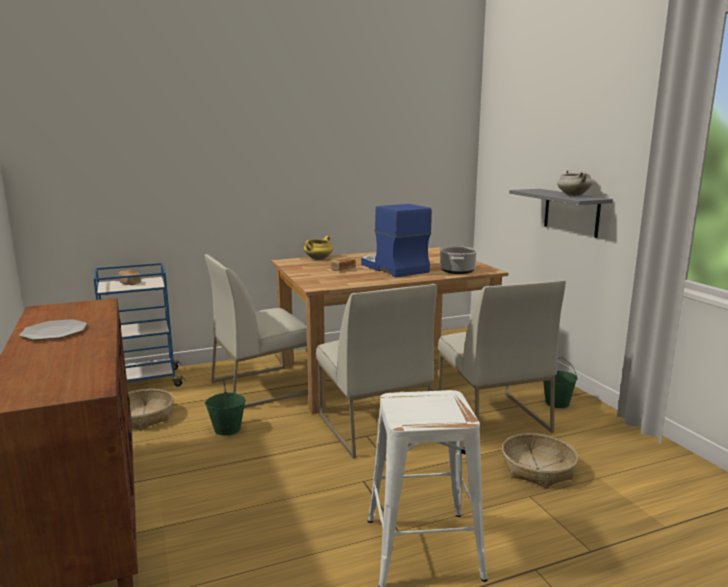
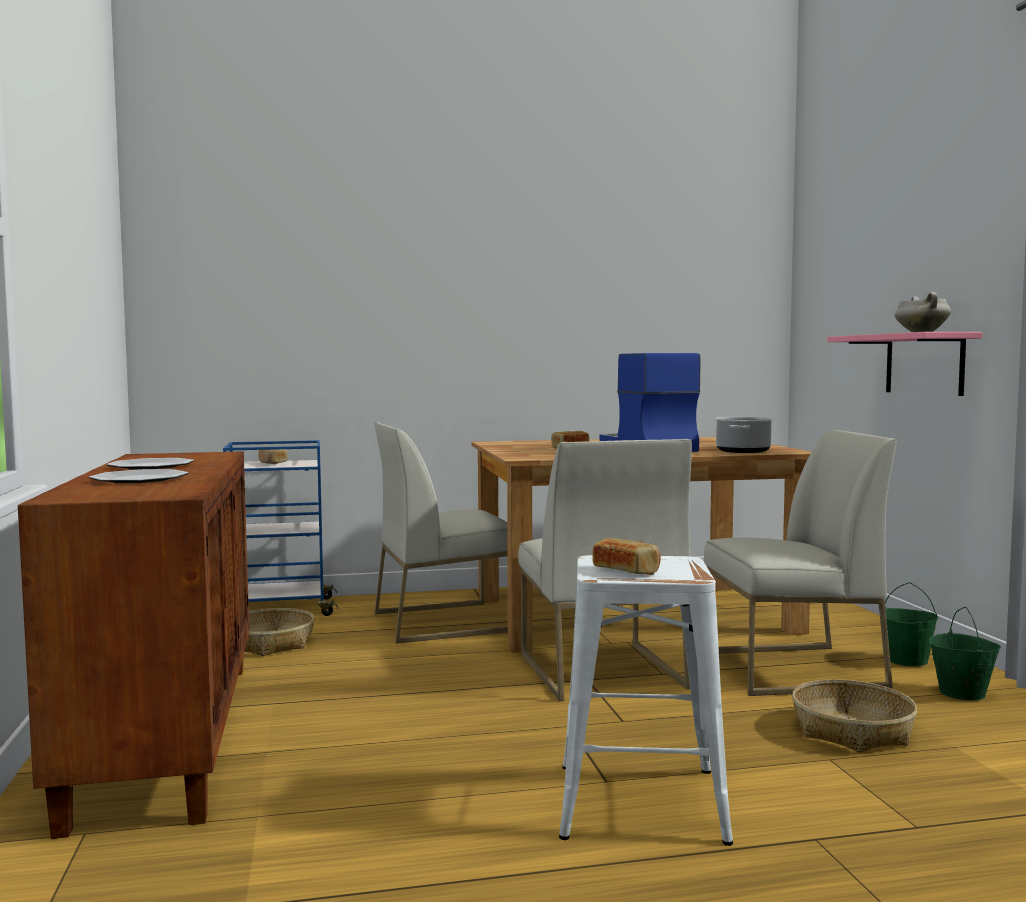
camera: 10 degrees right, 10 degrees down
(53, 359) = (139, 479): none -> plate
(227, 429) = (383, 662): green bucket -> green bucket (961, 693)
(318, 259) = (539, 441): yellow cooking pot -> none
(418, 414) = (626, 571): none -> bread
(491, 417) = (791, 670): white chair -> white chair turned 90 degrees counterclockwise
(571, 212) = (924, 364): grey shelf -> pink shelf

